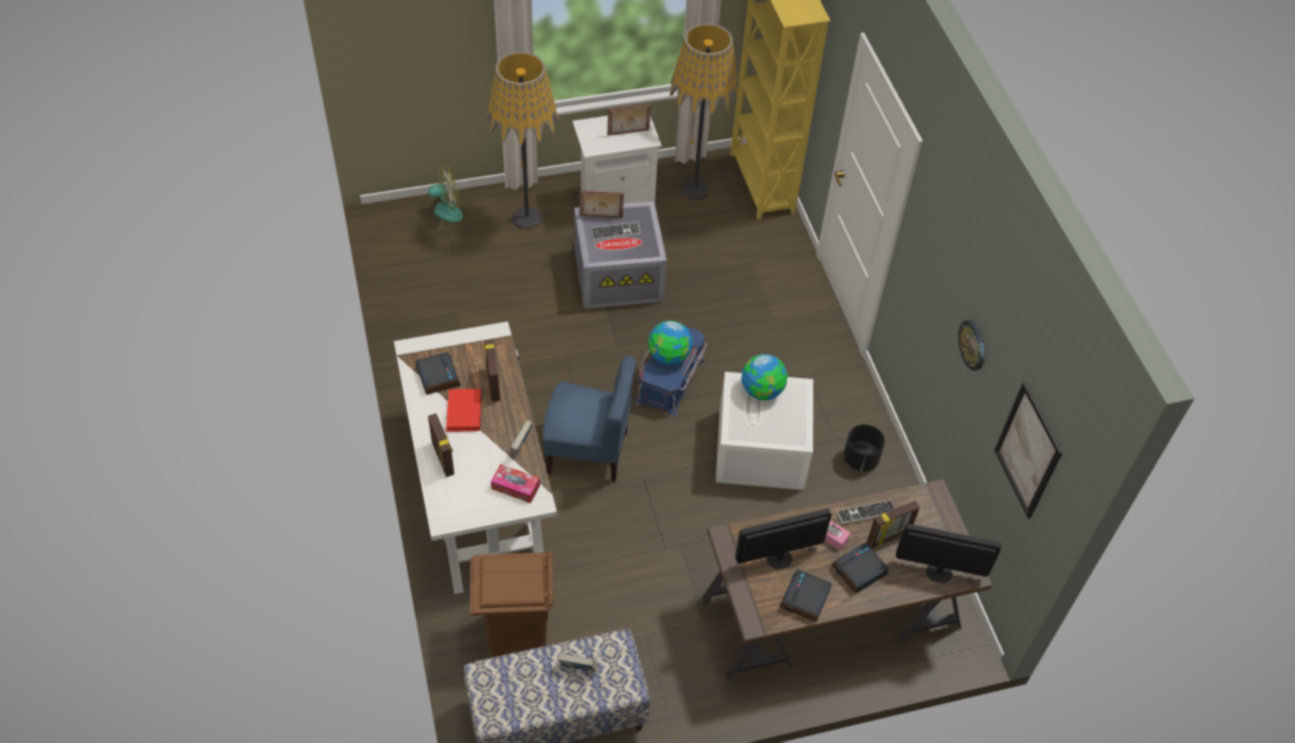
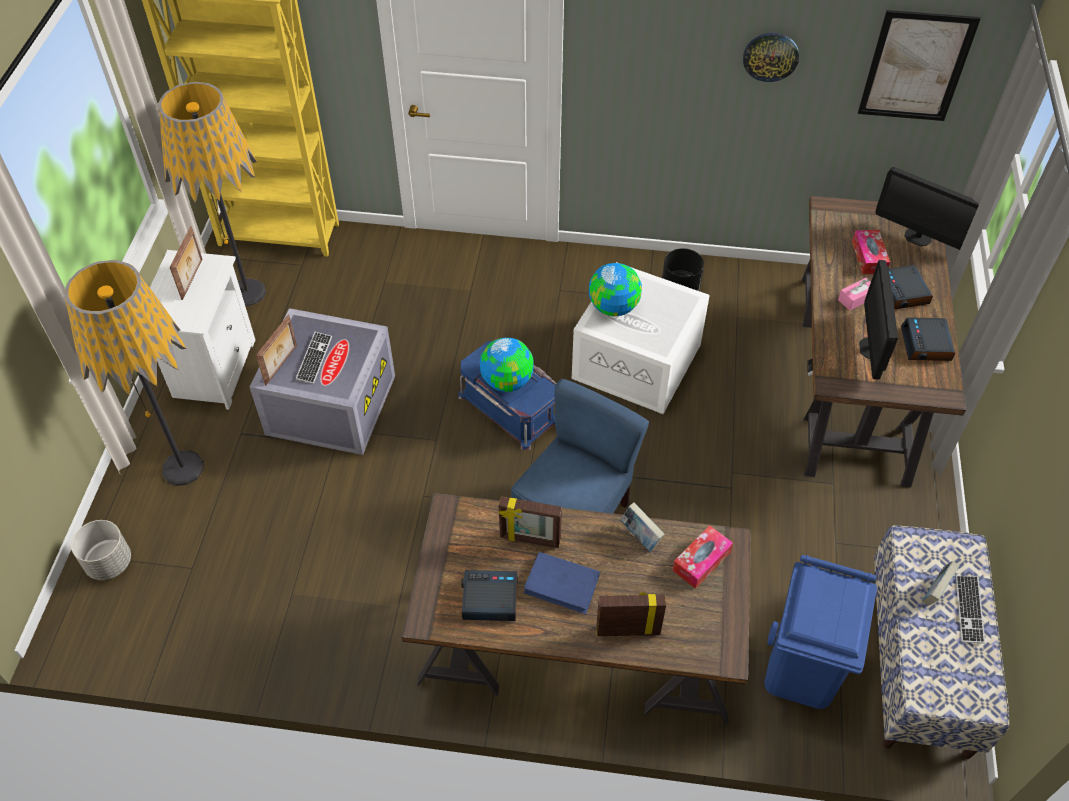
camera: 65 degrees left, 0 degrees up
(440, 213) = (109, 563): fan -> grey planter
(464, 412) = (562, 584): red book -> blue book
(477, 485) = (576, 651): white desk -> brown desk
(516, 633) = (802, 671): brown trash can -> blue trash can
(805, 599) = (926, 344): alarm clock -> alarm clock turned 45 degrees clockwise
(866, 513) = (834, 263): keyboard -> keyboard (969, 610)
(889, 538) = (868, 257): picture frame -> tissue box
(939, 572) = (918, 237): monitor -> monitor turned 90 degrees counterclockwise

